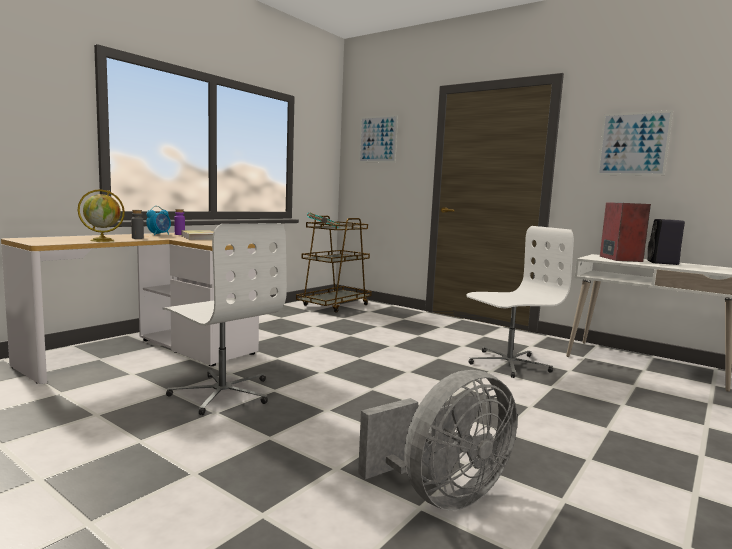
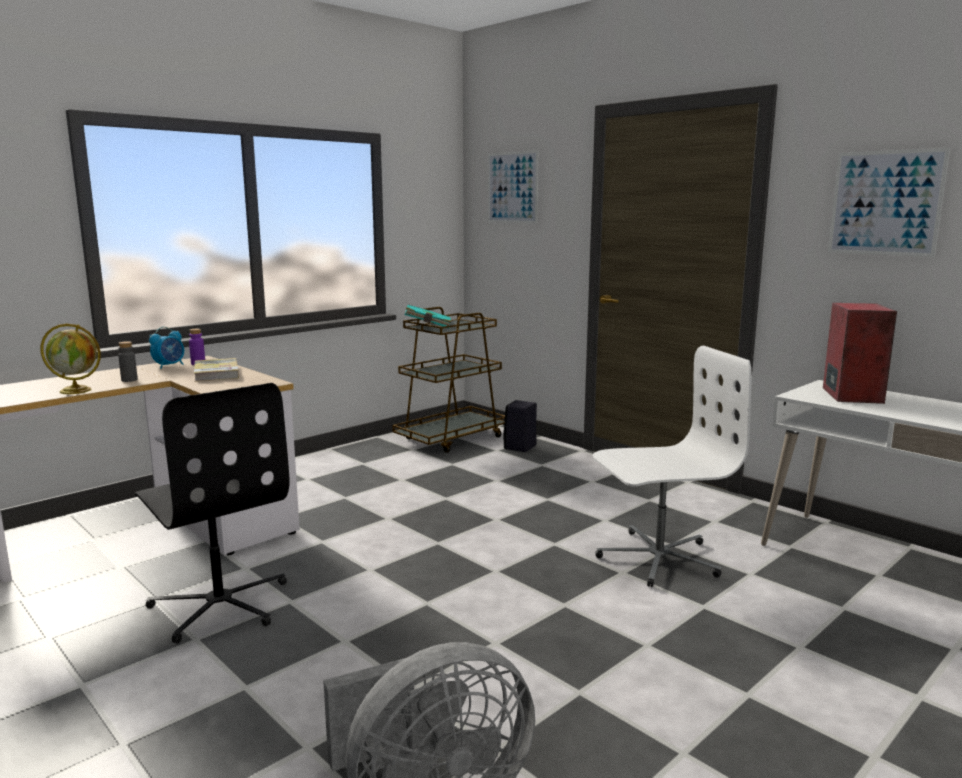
camera: 10 degrees right, 5 degrees up
(222, 393) = (220, 604): white office chair -> black office chair
(663, 263) = (919, 405): black speaker -> black speaker (520, 447)

